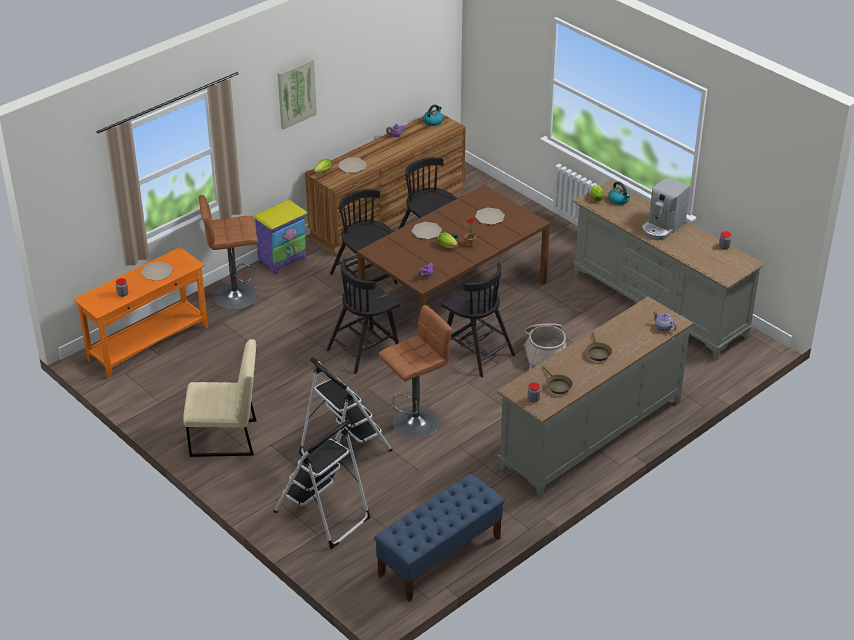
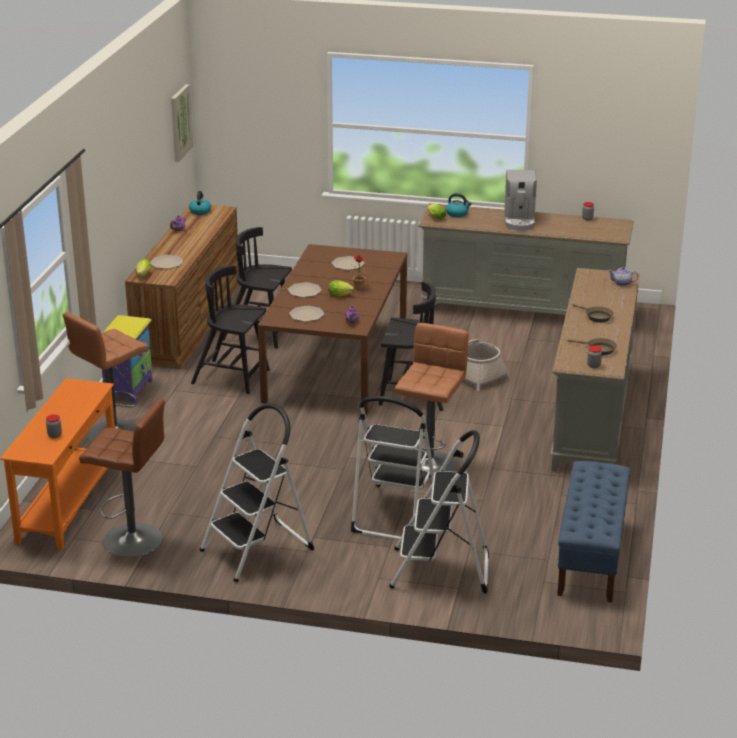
camera: 35 degrees left, 10 degrees down
(157, 272) = (69, 405): plate -> plate (307, 314)
(157, 392) = (133, 540): none -> brown stool
(226, 438) = (260, 550): beige chair -> step ladder
(296, 93) = (111, 182): picture -> picture (180, 122)
(365, 349) = (306, 429): black chair -> none

